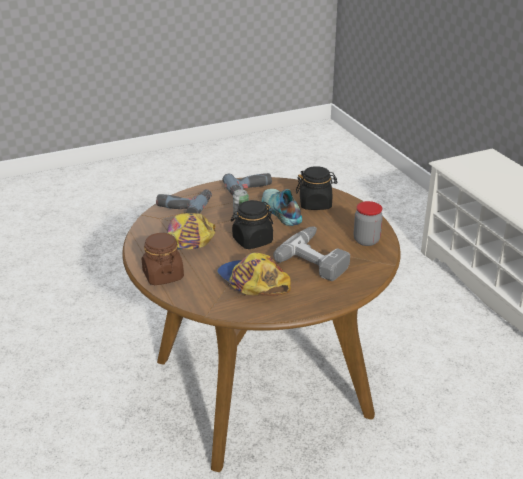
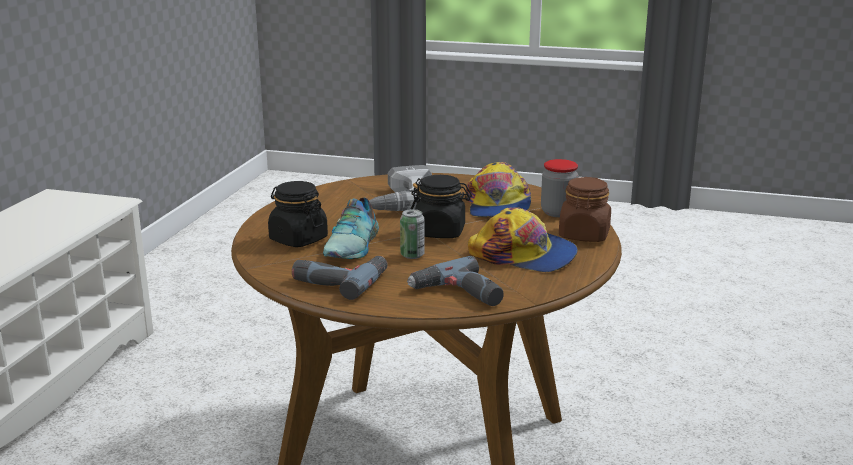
camera: 140 degrees left, 10 degrees down
(366, 240) = (328, 198): jar -> jar (558, 212)

